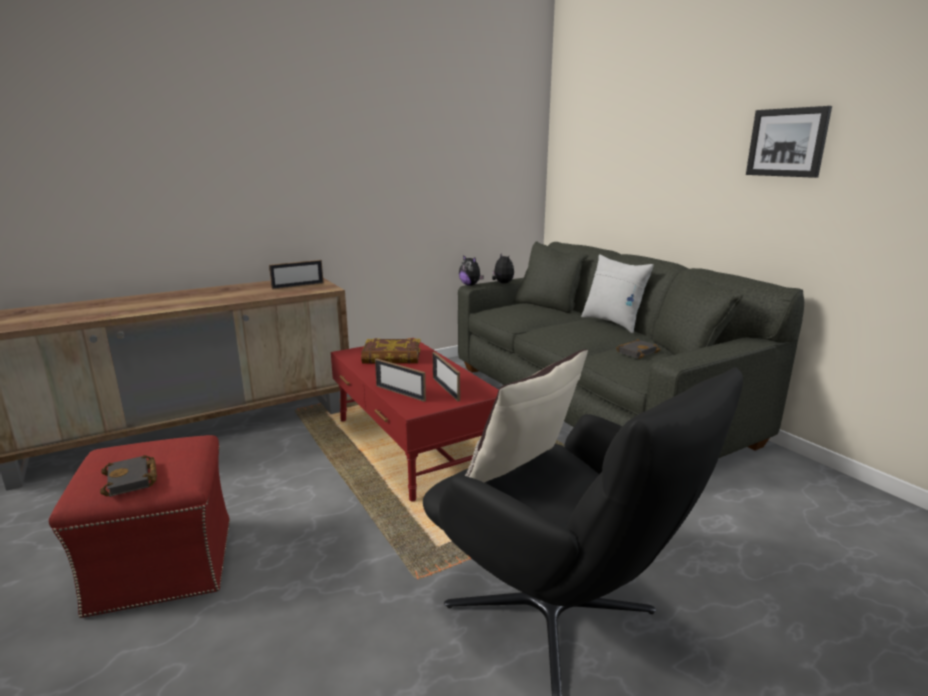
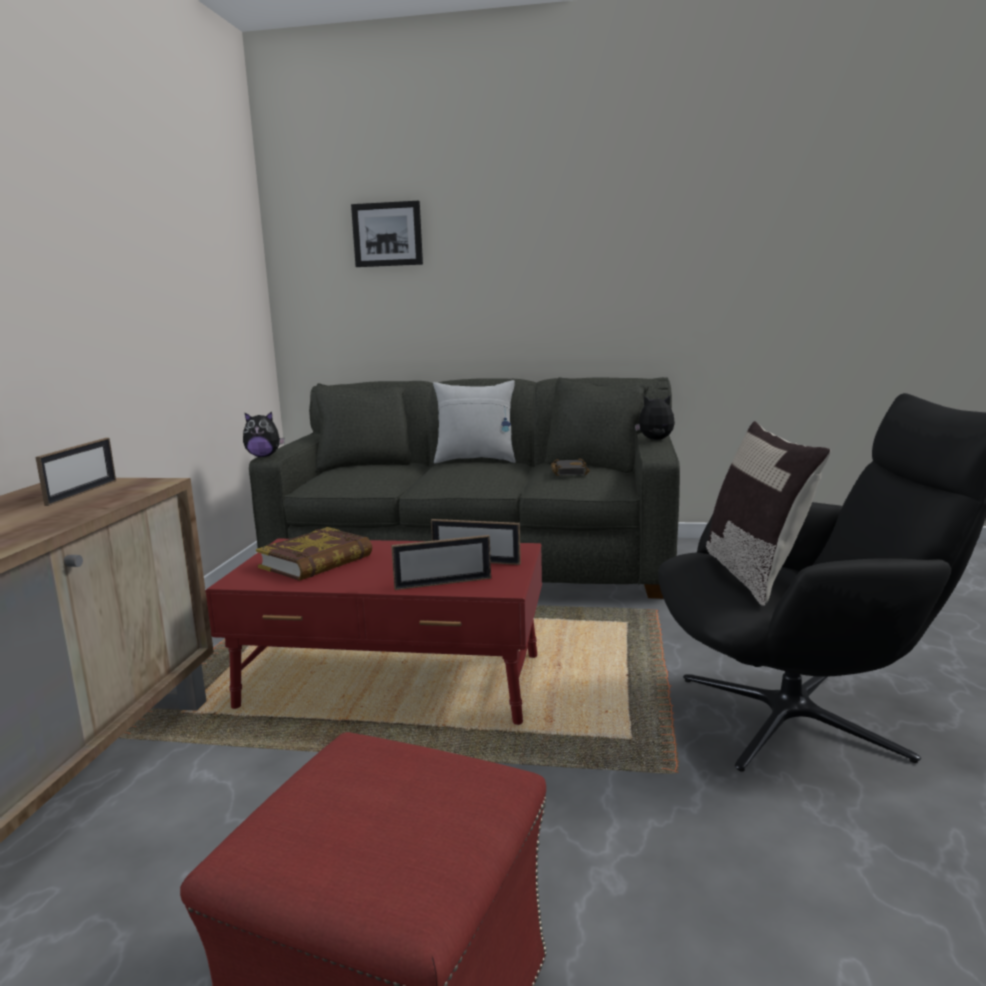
camera: 50 degrees left, 5 degrees down
(132, 480) = (438, 824): black book -> none
(502, 283) = (298, 447): plush toy -> plush toy (655, 440)
(787, 142) = (617, 241): picture -> picture (387, 234)

